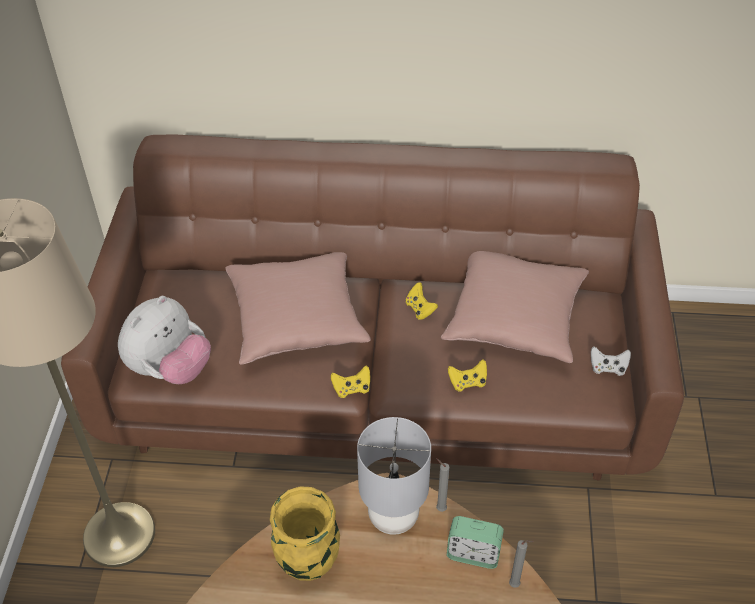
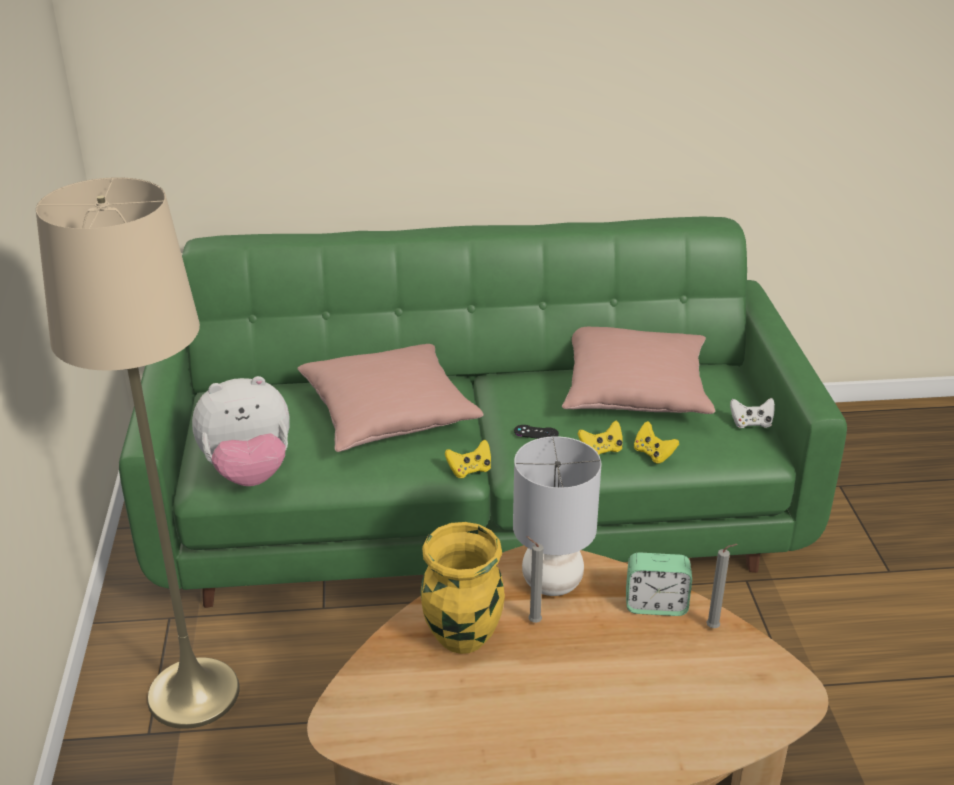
camera: 10 degrees left, 15 degrees down
(170, 369) = (248, 472): plush toy -> plush toy turned 45 degrees clockwise
(378, 379) = (477, 506): brown sofa -> green sofa
(417, 355) = (536, 432): none -> black game controller
(420, 309) = (527, 394): yellow game controller -> yellow game controller (653, 454)
(439, 508) = (603, 568): grey candle -> grey candle (532, 621)

